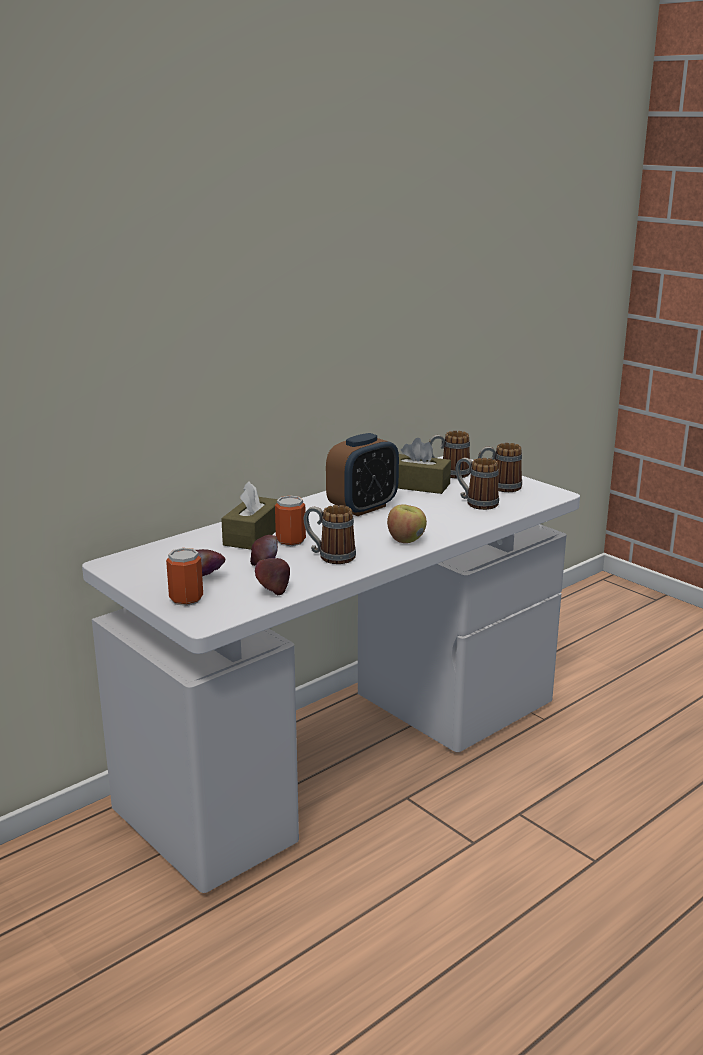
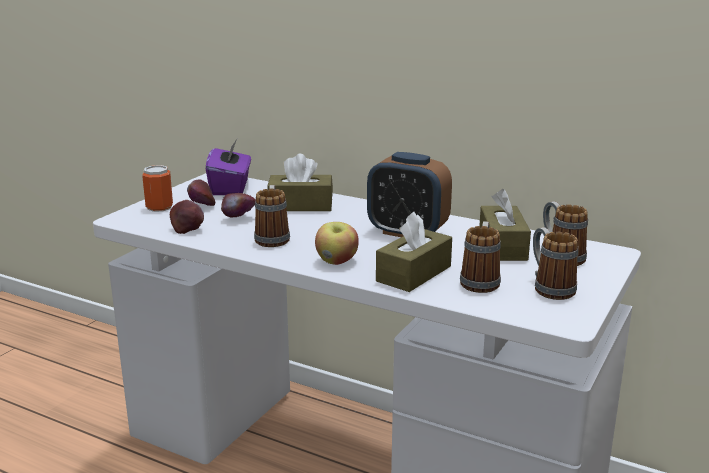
camera: 70 degrees right, 0 degrees up
(159, 559) = (230, 188): none -> purple tissue box
(290, 541) = (298, 219): can -> none
(450, 519) = (414, 274): none -> brown tissue box

